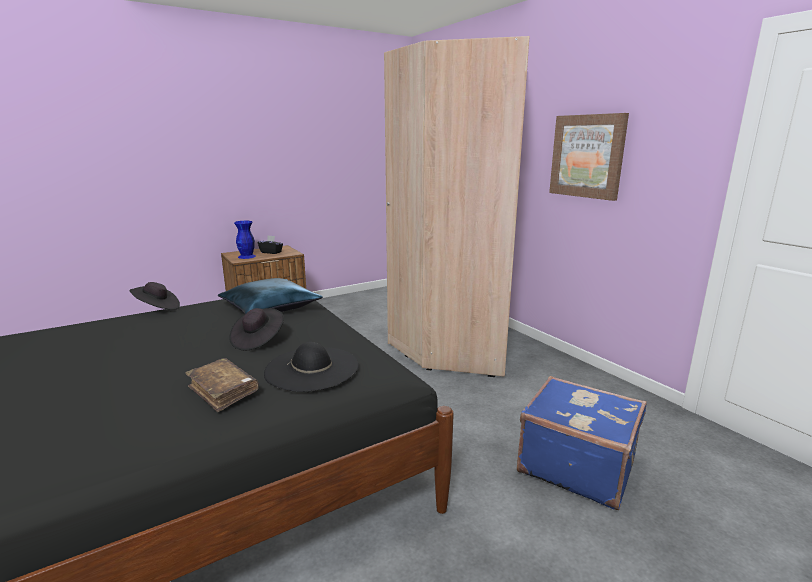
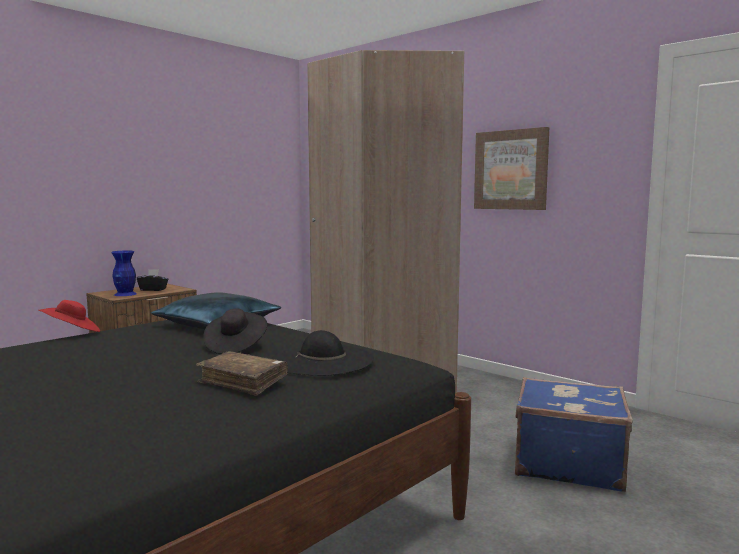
camera: 15 degrees left, 10 degrees down
(157, 308) = (72, 333): black hat -> red hat

